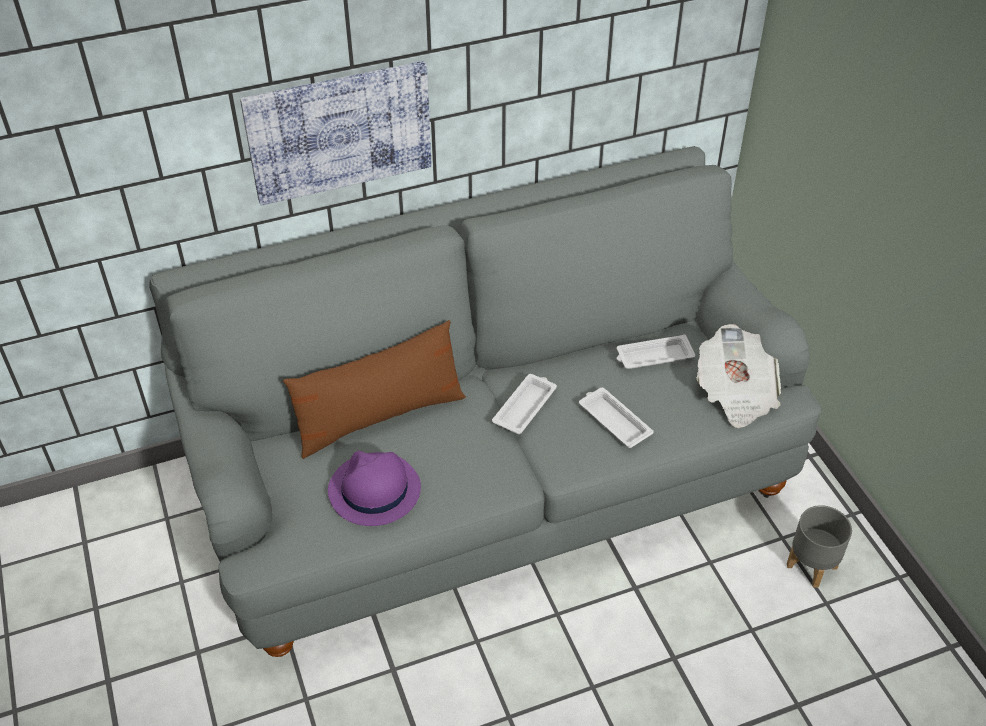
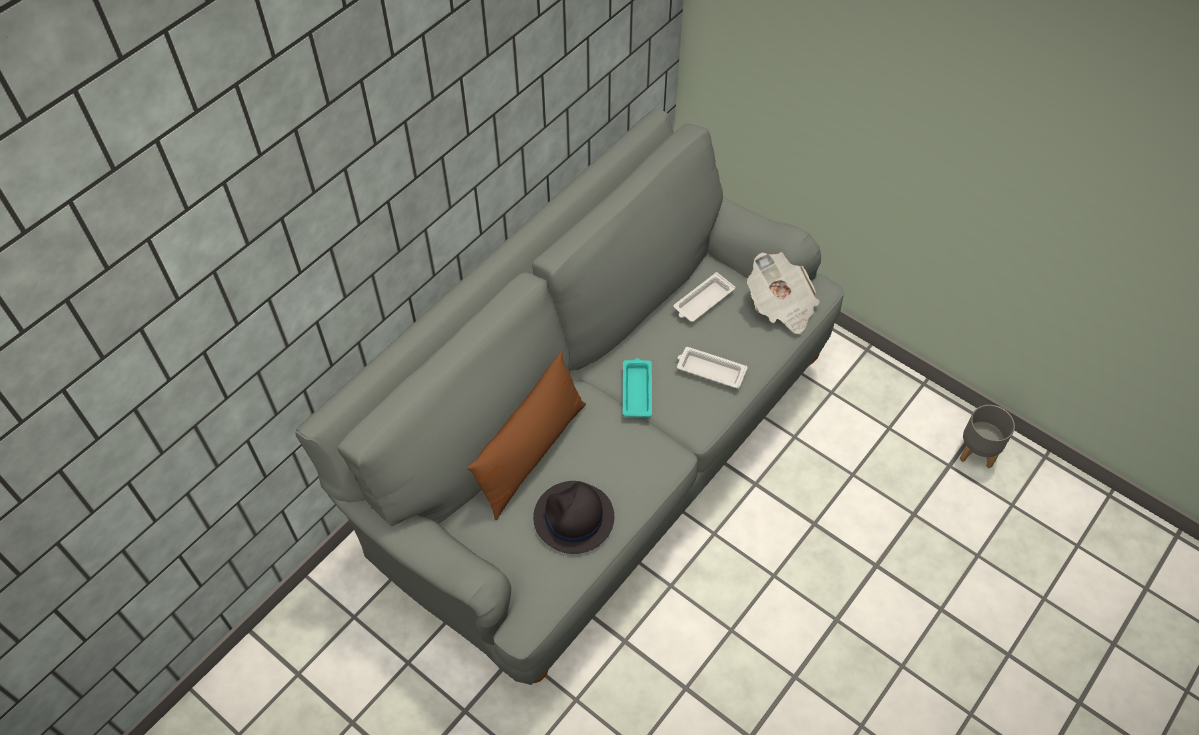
camera: 30 degrees left, 10 degrees up
(339, 131) = (414, 234): picture -> none
(374, 490) = (573, 518): purple hat -> black hat
(525, 406) = (637, 390): white tray -> turquoise tray
(812, 567) = (864, 404): grey planter -> grey planter (978, 452)

